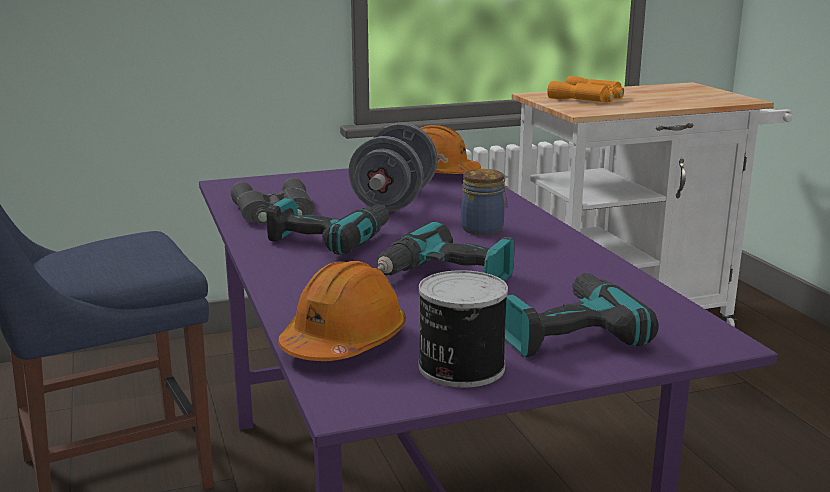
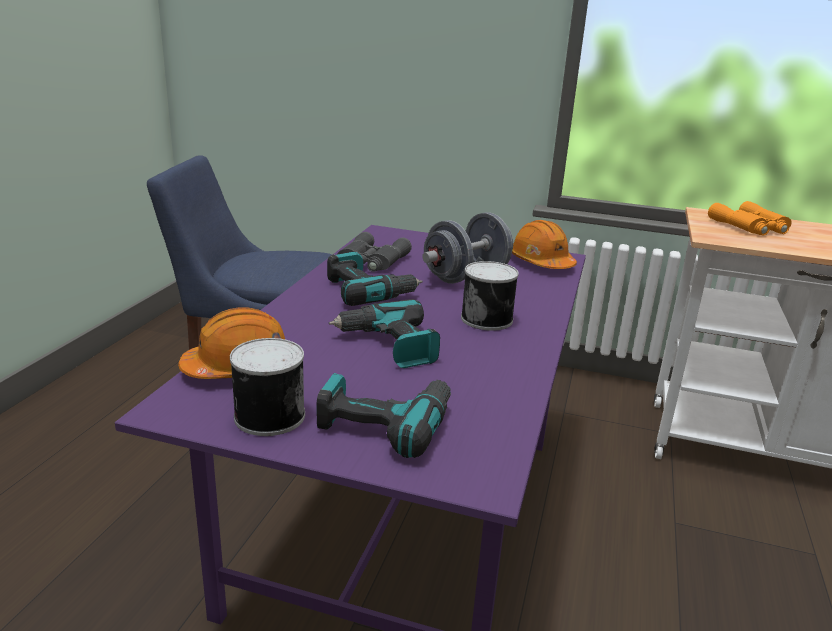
camera: 35 degrees right, 5 degrees up
(484, 229) = (488, 319): jar -> can

